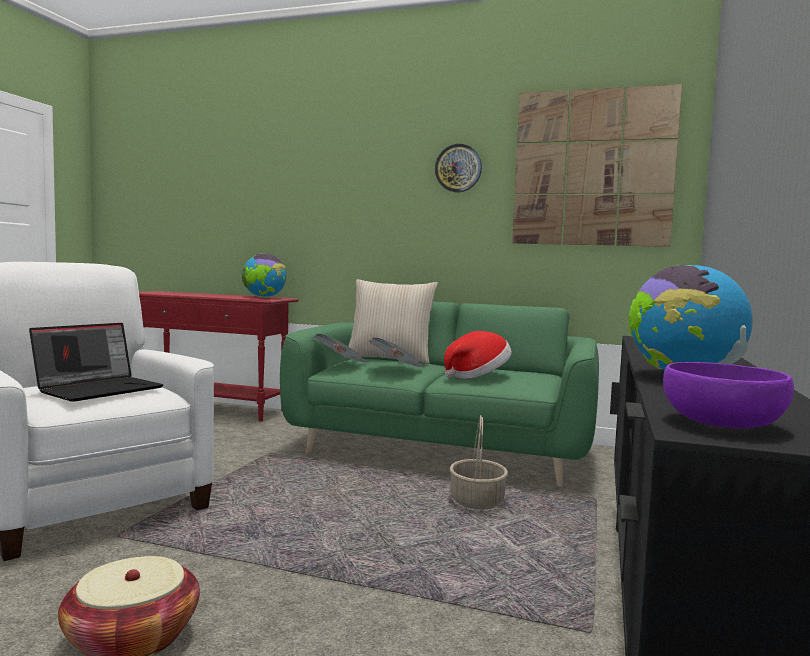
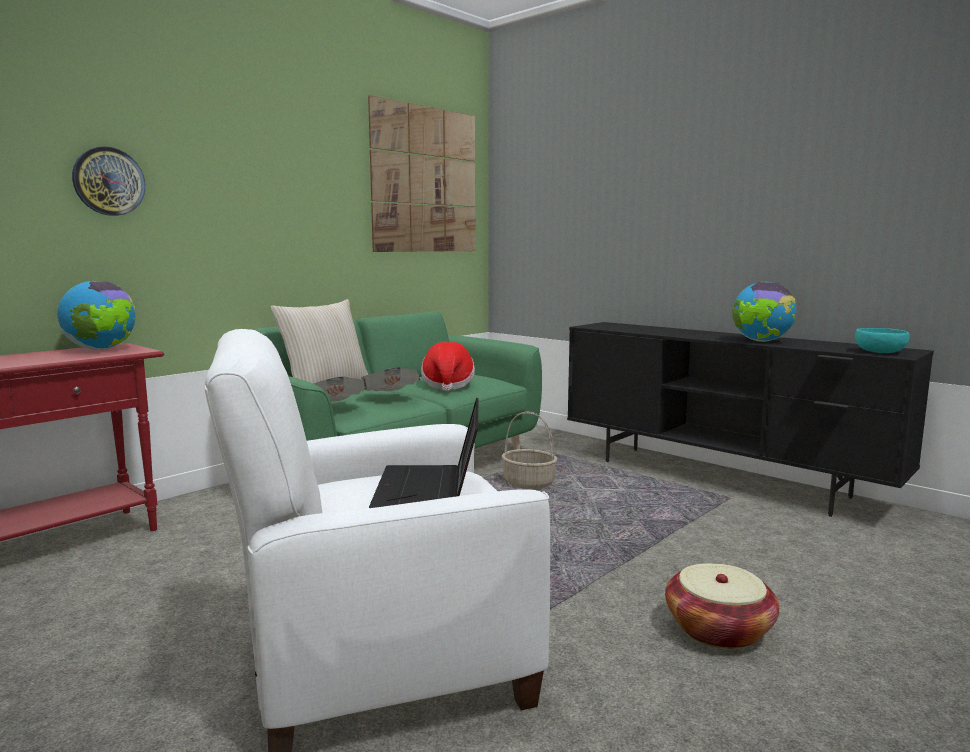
camera: 65 degrees left, 5 degrees up
(100, 389) = (430, 490): laptop -> laptop turned 150 degrees counterclockwise
(458, 168) = (318, 168): wall clock -> wall clock (109, 181)
(720, 422) = (879, 352): purple bowl -> turquoise bowl

